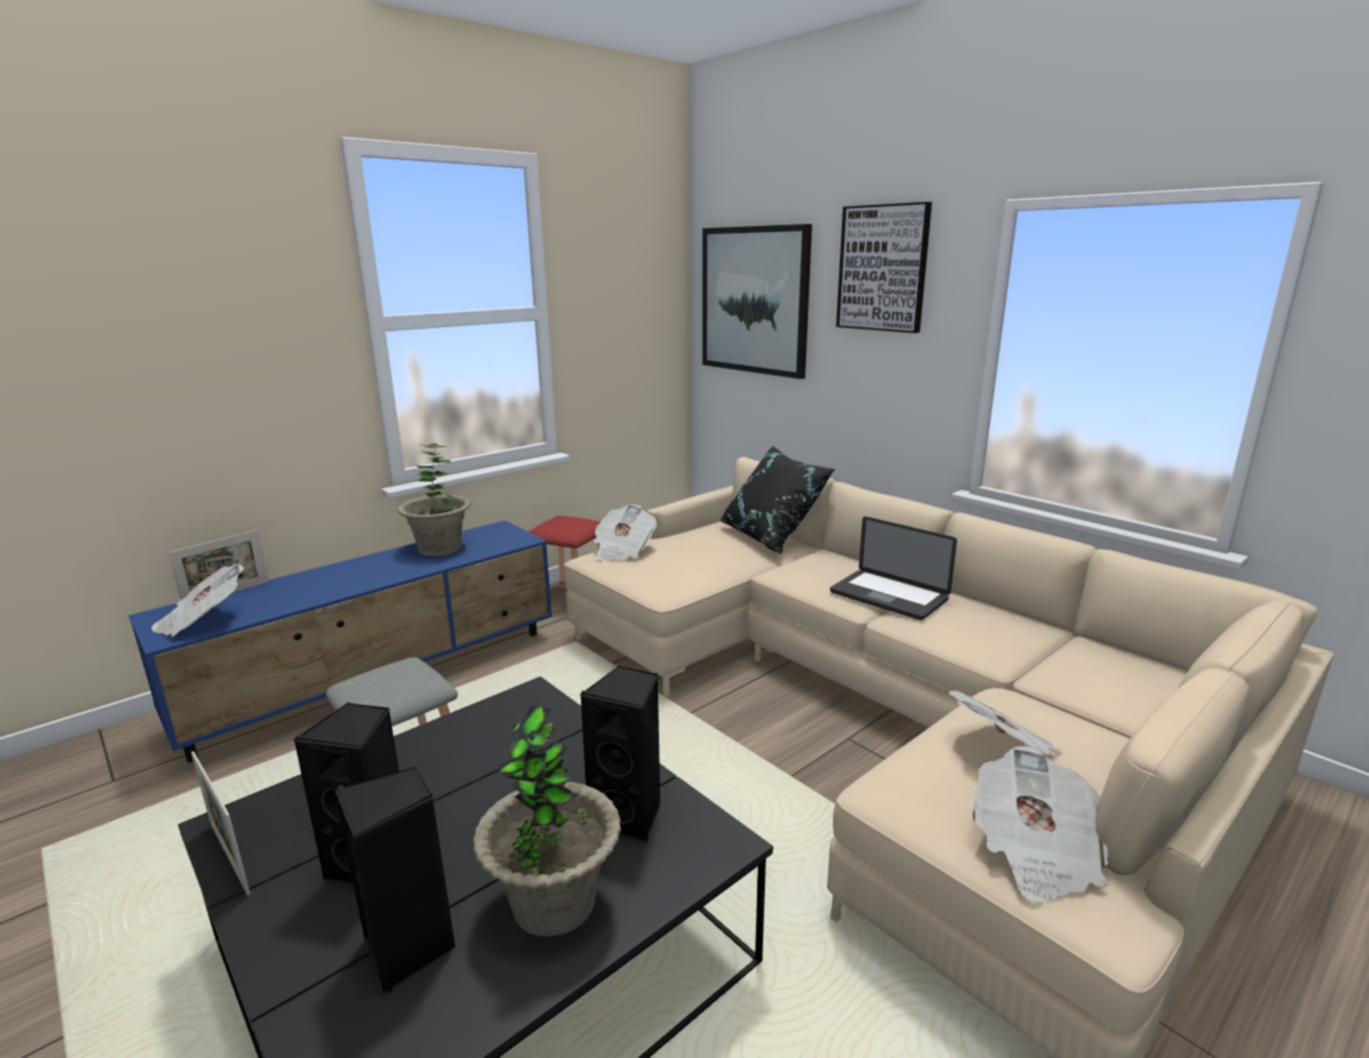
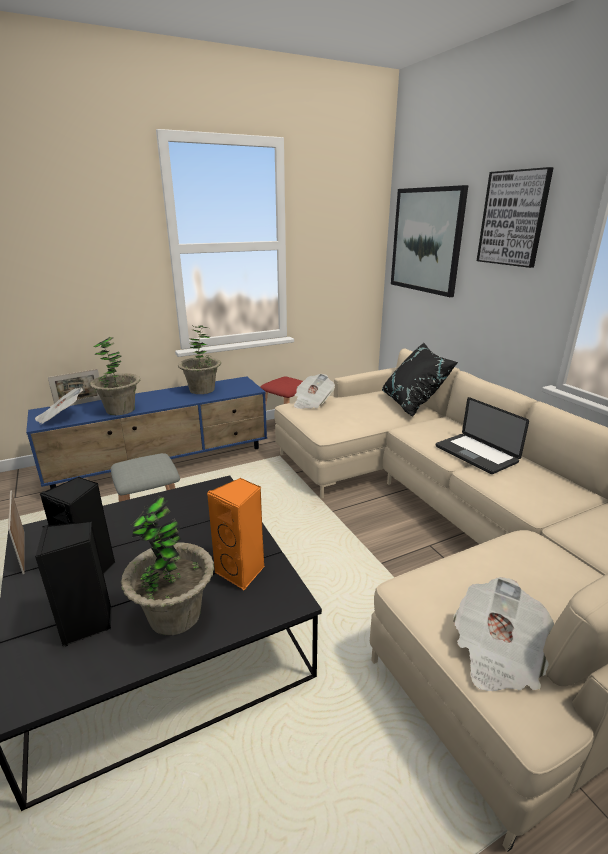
camera: 15 degrees right, 5 degrees up
(310, 596) = (120, 410): none -> potted plant
(630, 816) = (242, 571): black speaker -> orange speaker
(1003, 749) = (509, 575): newspaper -> none

